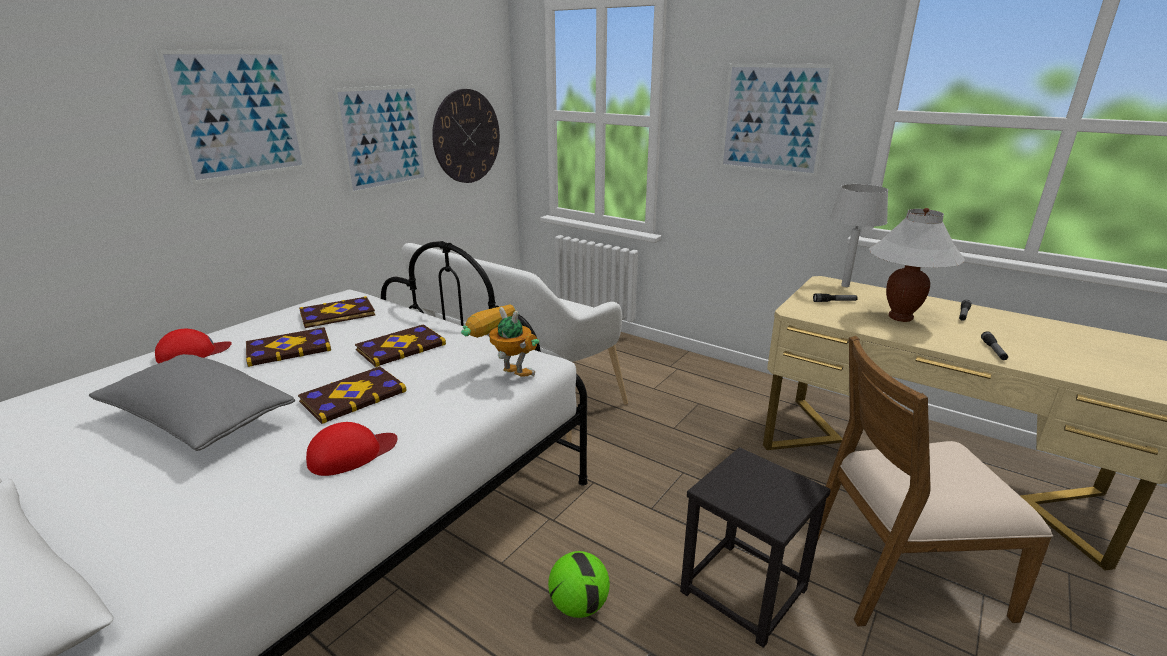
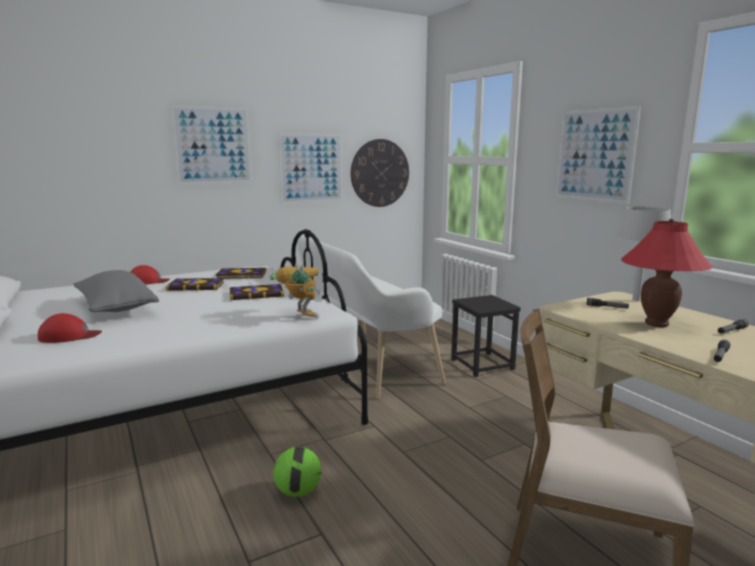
camera: 25 degrees right, 10 degrees down
(352, 453) = (168, 333): red cap -> red cap (69, 336)
(353, 396) = (201, 310): book -> none
(742, 591) = (427, 521): black stool -> black stool (481, 364)
(900, 317) = (657, 324): white table lamp -> red table lamp

